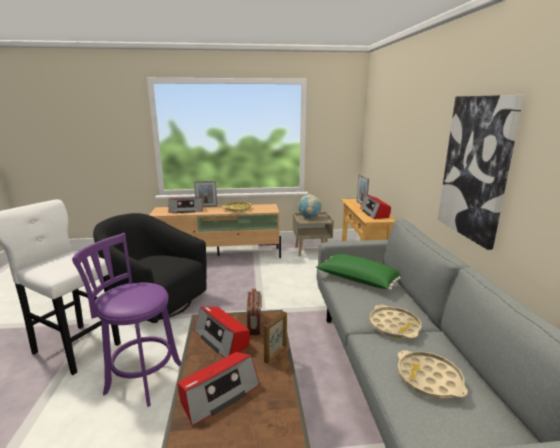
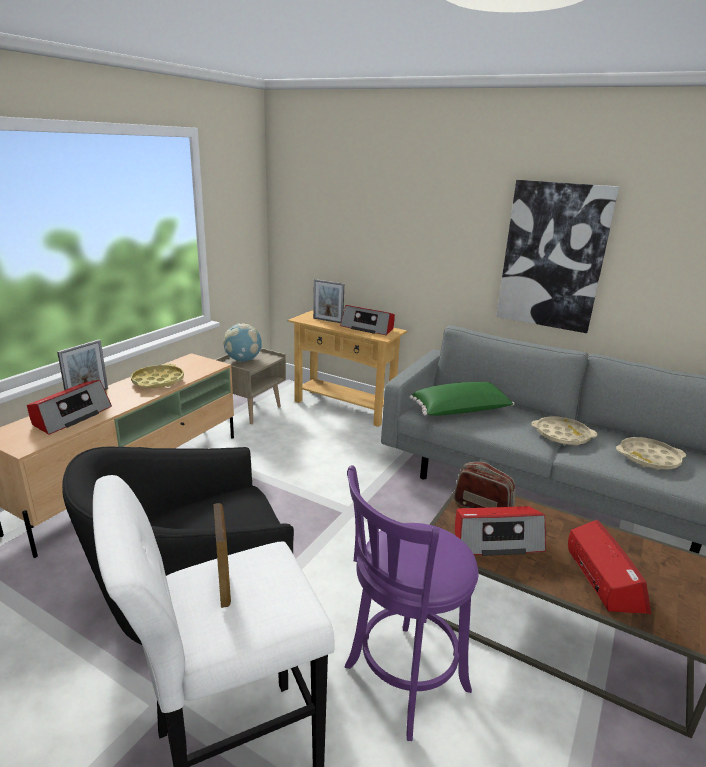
camera: 55 degrees left, 5 degrees up
(276, 354) = (553, 517): picture frame -> picture frame (224, 585)

